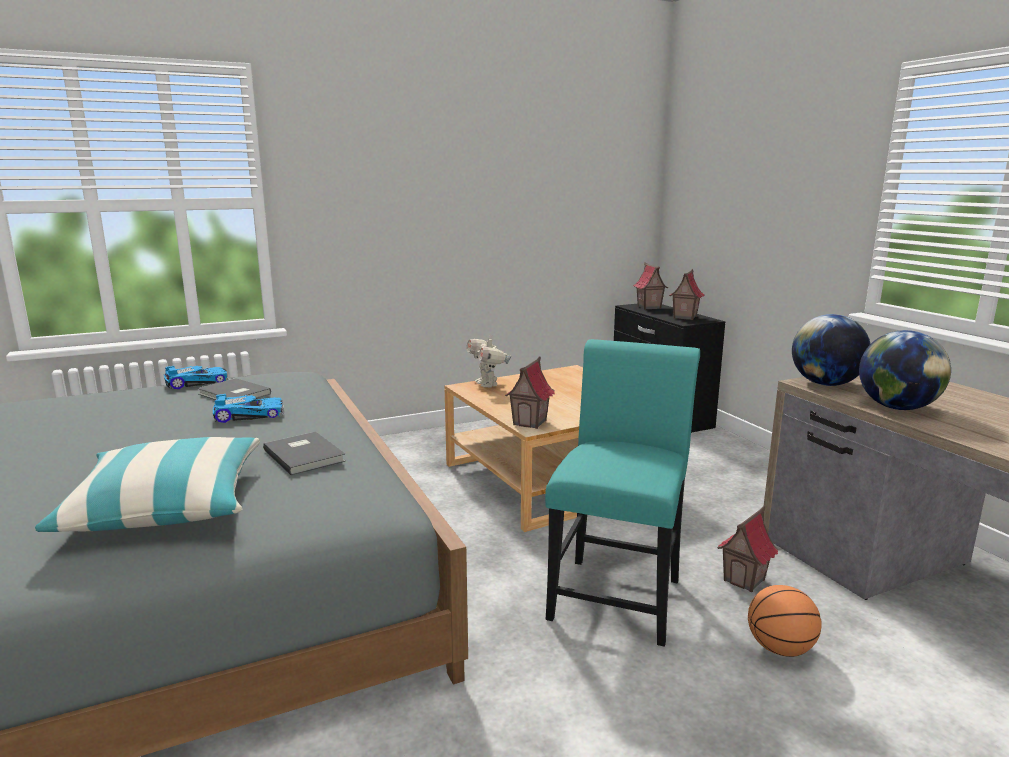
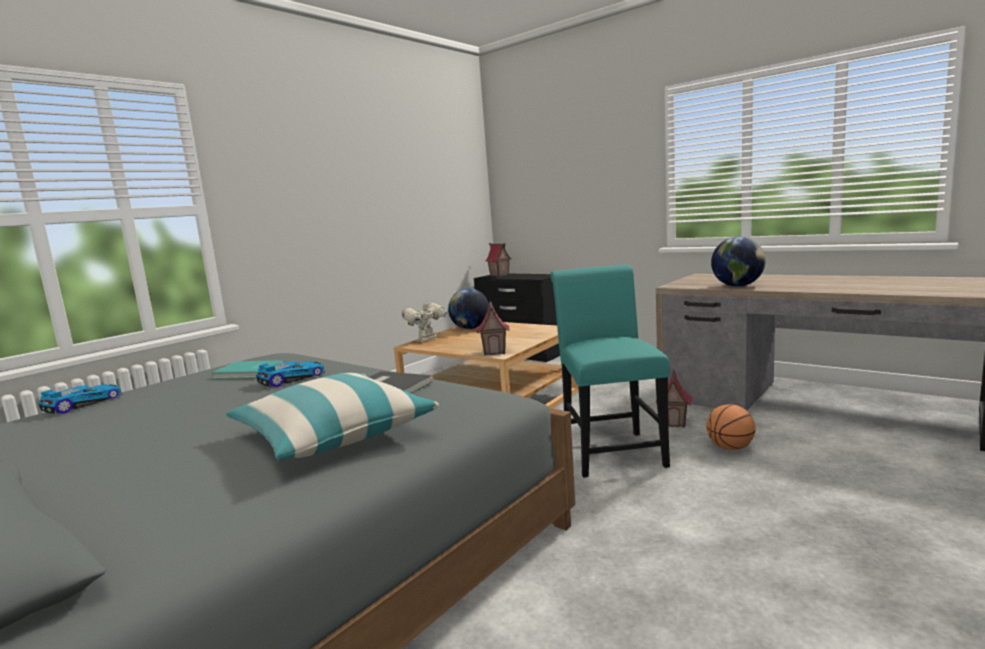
camera: 25 degrees left, 5 degrees down
(196, 382) = (191, 373): toy car -> toy car (82, 403)
(233, 394) = (249, 372): grey book -> turquoise book
(488, 384) = (427, 340): toy robot -> toy robot turned 90 degrees clockwise
(684, 317) = (533, 276): toy house -> none
(825, 384) = (683, 284): globe -> globe (470, 328)

